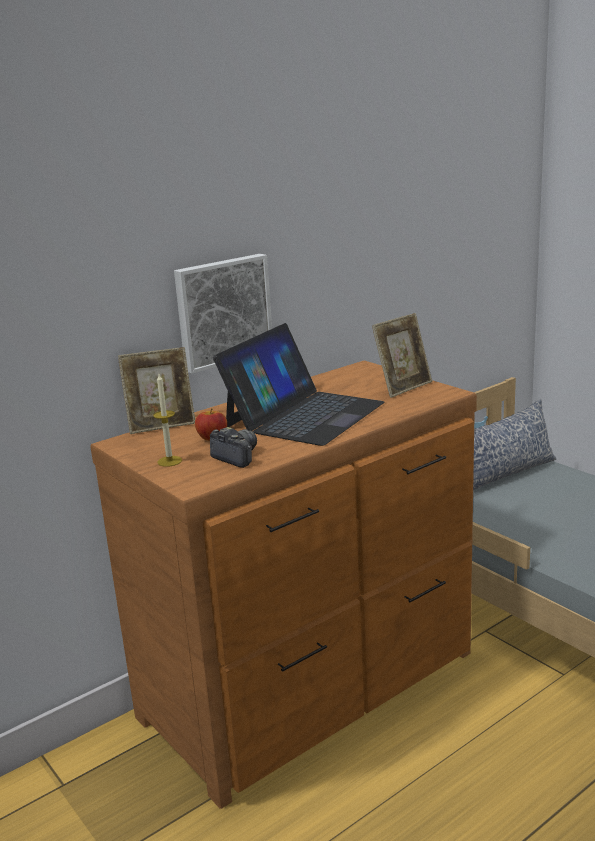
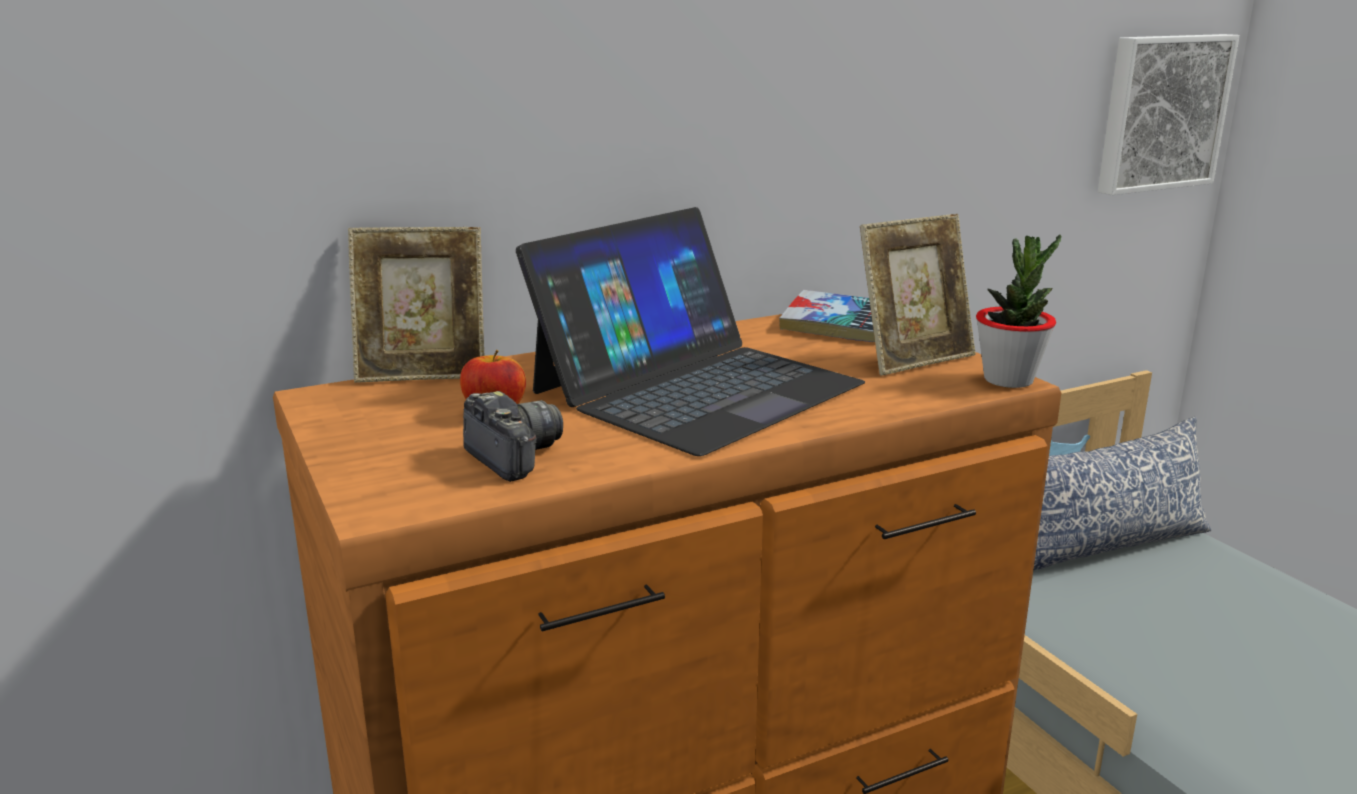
camera: 10 degrees right, 0 degrees up
(169, 461) = (381, 446): candle -> none
(222, 311) = (576, 171): picture -> picture (1160, 113)
(360, 375) = (839, 327): none -> book
(451, 392) = (1008, 380): none -> potted plant

